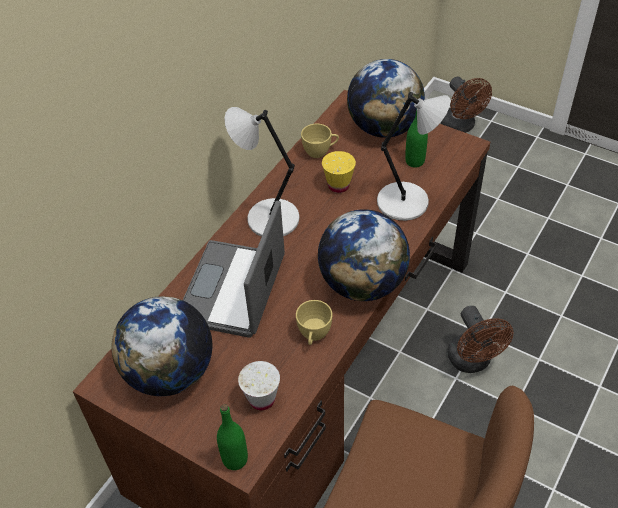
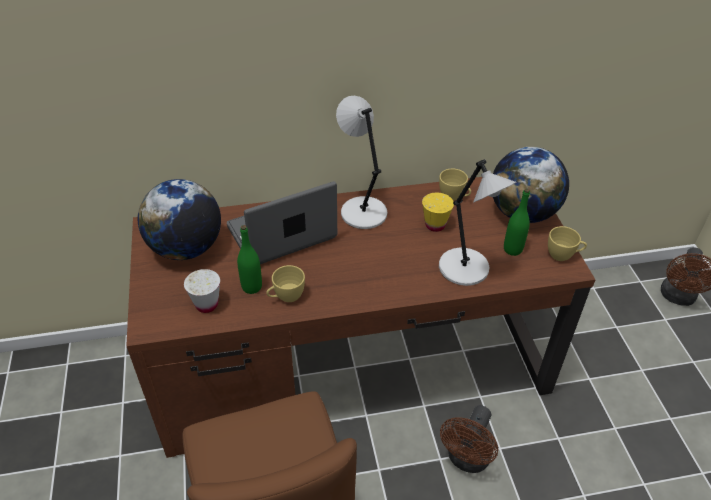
camera: 45 degrees right, 5 degrees down
(235, 459) = (147, 322): green bottle -> green bottle (252, 287)
(363, 283) = (360, 293): globe -> none
(450, 140) = (563, 255): none -> yellow cup

